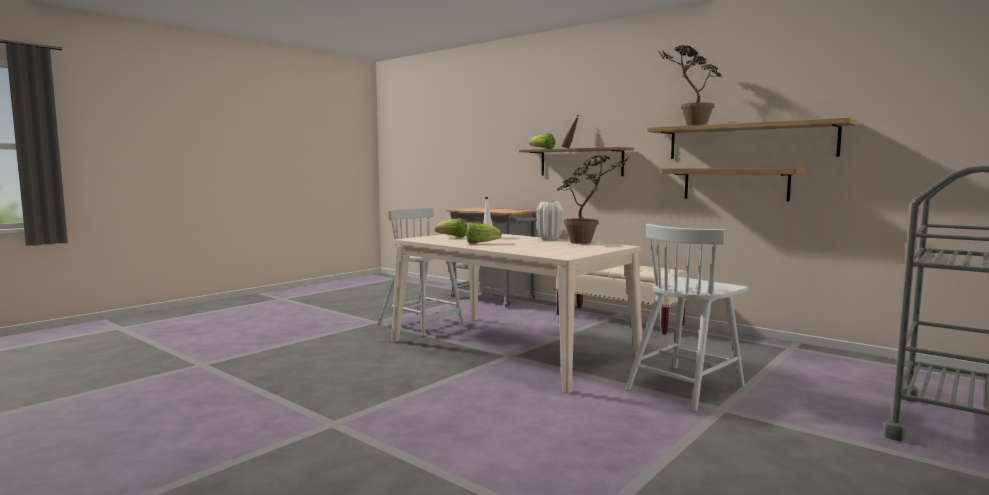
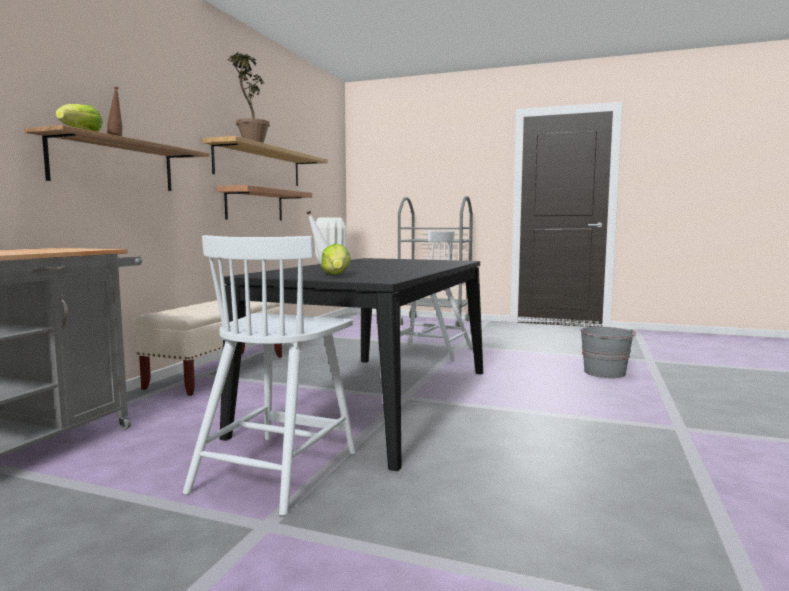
camera: 110 degrees left, 0 degrees up
(481, 243) = (398, 269): lettuce -> none
(511, 348) = (375, 400): beige dining table -> black dining table
(523, 458) = (605, 373): none -> grey bucket
(588, 243) = (354, 261): potted plant -> none

